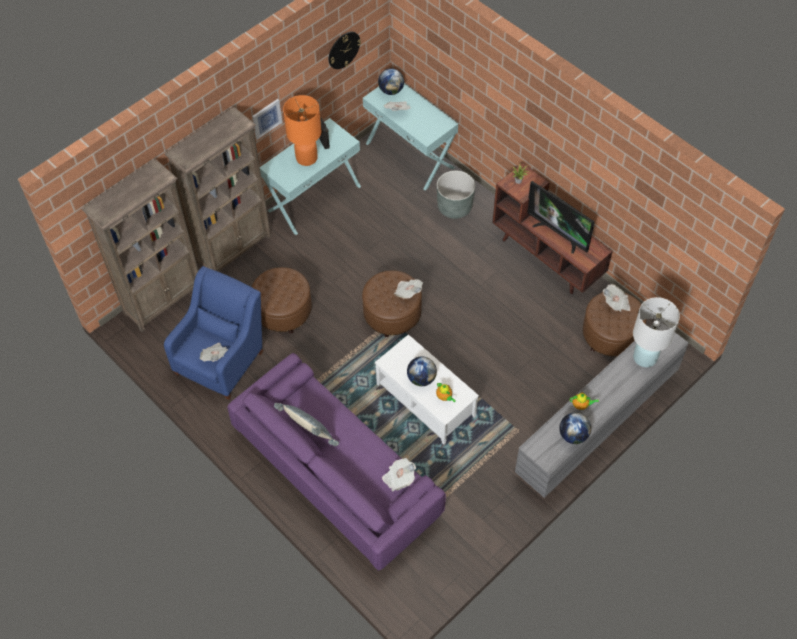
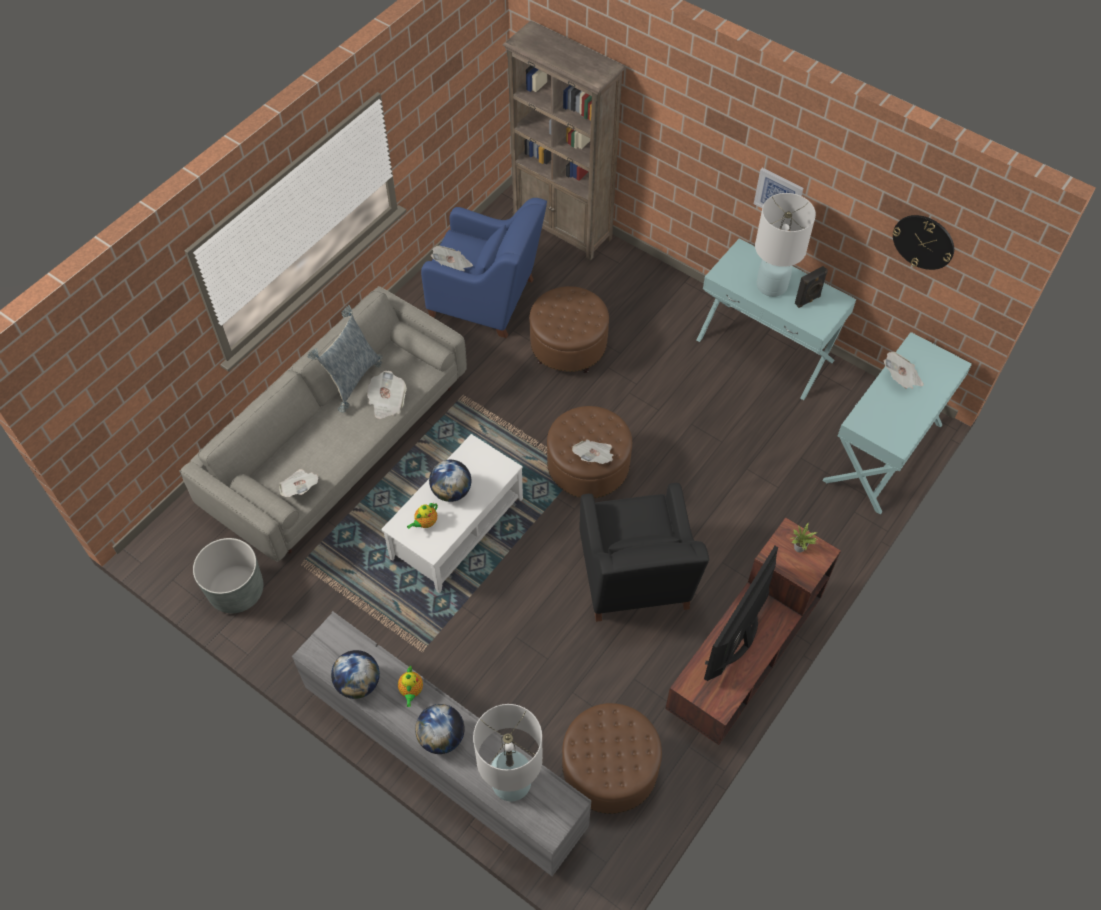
camera: 80 degrees right, 0 degrees up
(234, 249) = (656, 280): brown bookcase -> none
(306, 158) = (771, 285): orange table lamp -> white table lamp
(337, 472) = (338, 444): purple sofa -> grey sofa
(391, 90) = (938, 364): globe -> globe (441, 737)
(454, 207) = (802, 523): grey planter -> grey planter (236, 591)
(481, 302) = (635, 579): none -> black armchair
(616, 303) = (632, 746): newspaper -> newspaper (387, 402)

